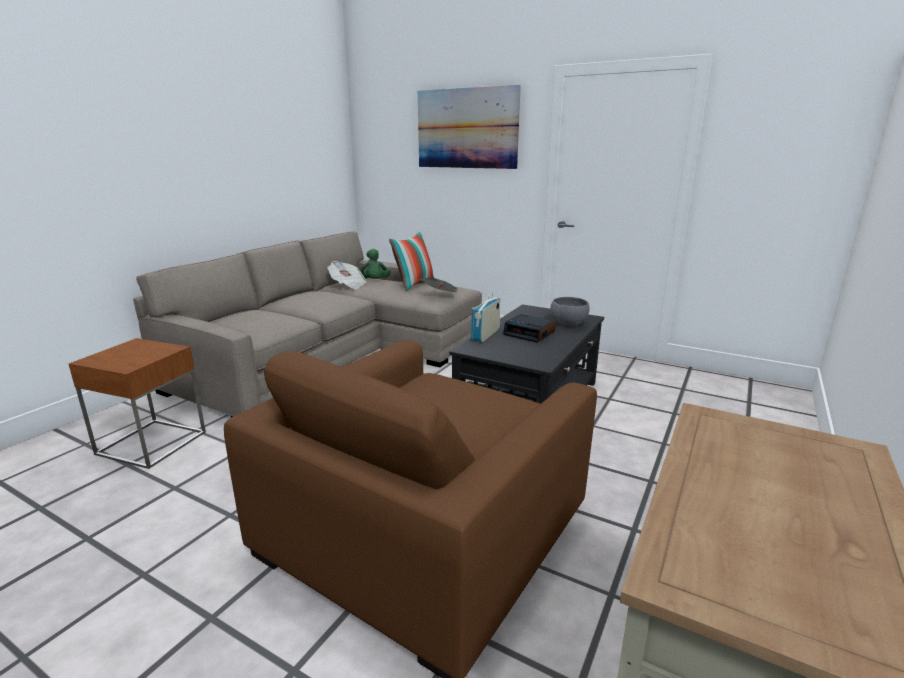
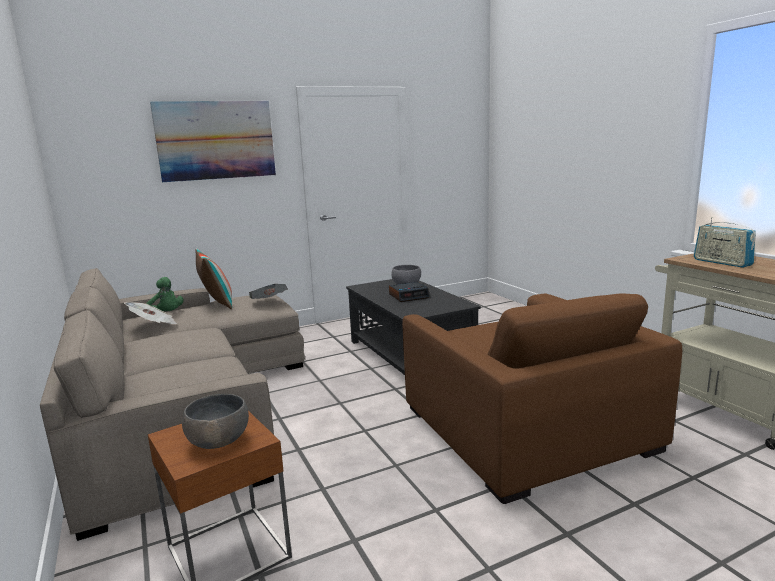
camera: 55 degrees left, 5 degrees down
(125, 357) = (218, 441): none -> grey bowl
(485, 334) = (391, 306): radio -> radio (722, 262)

